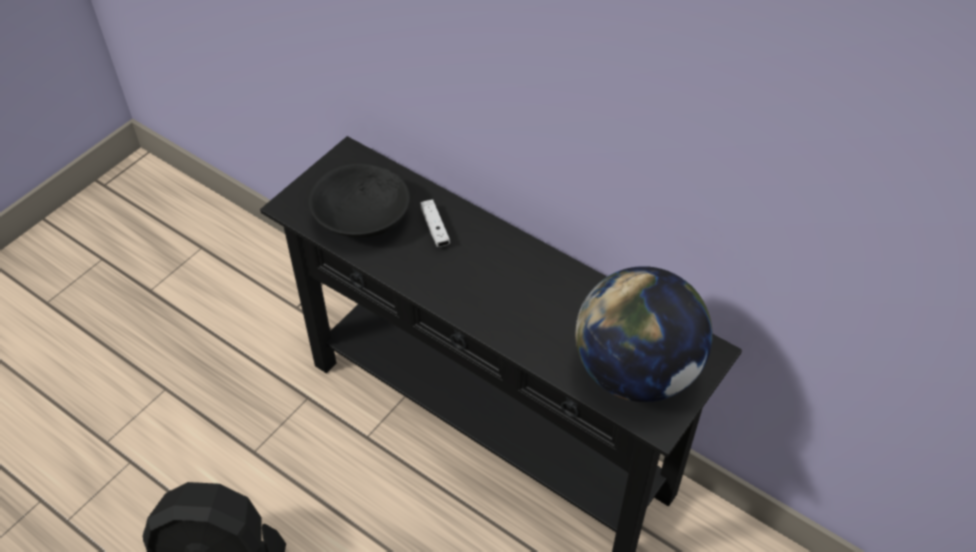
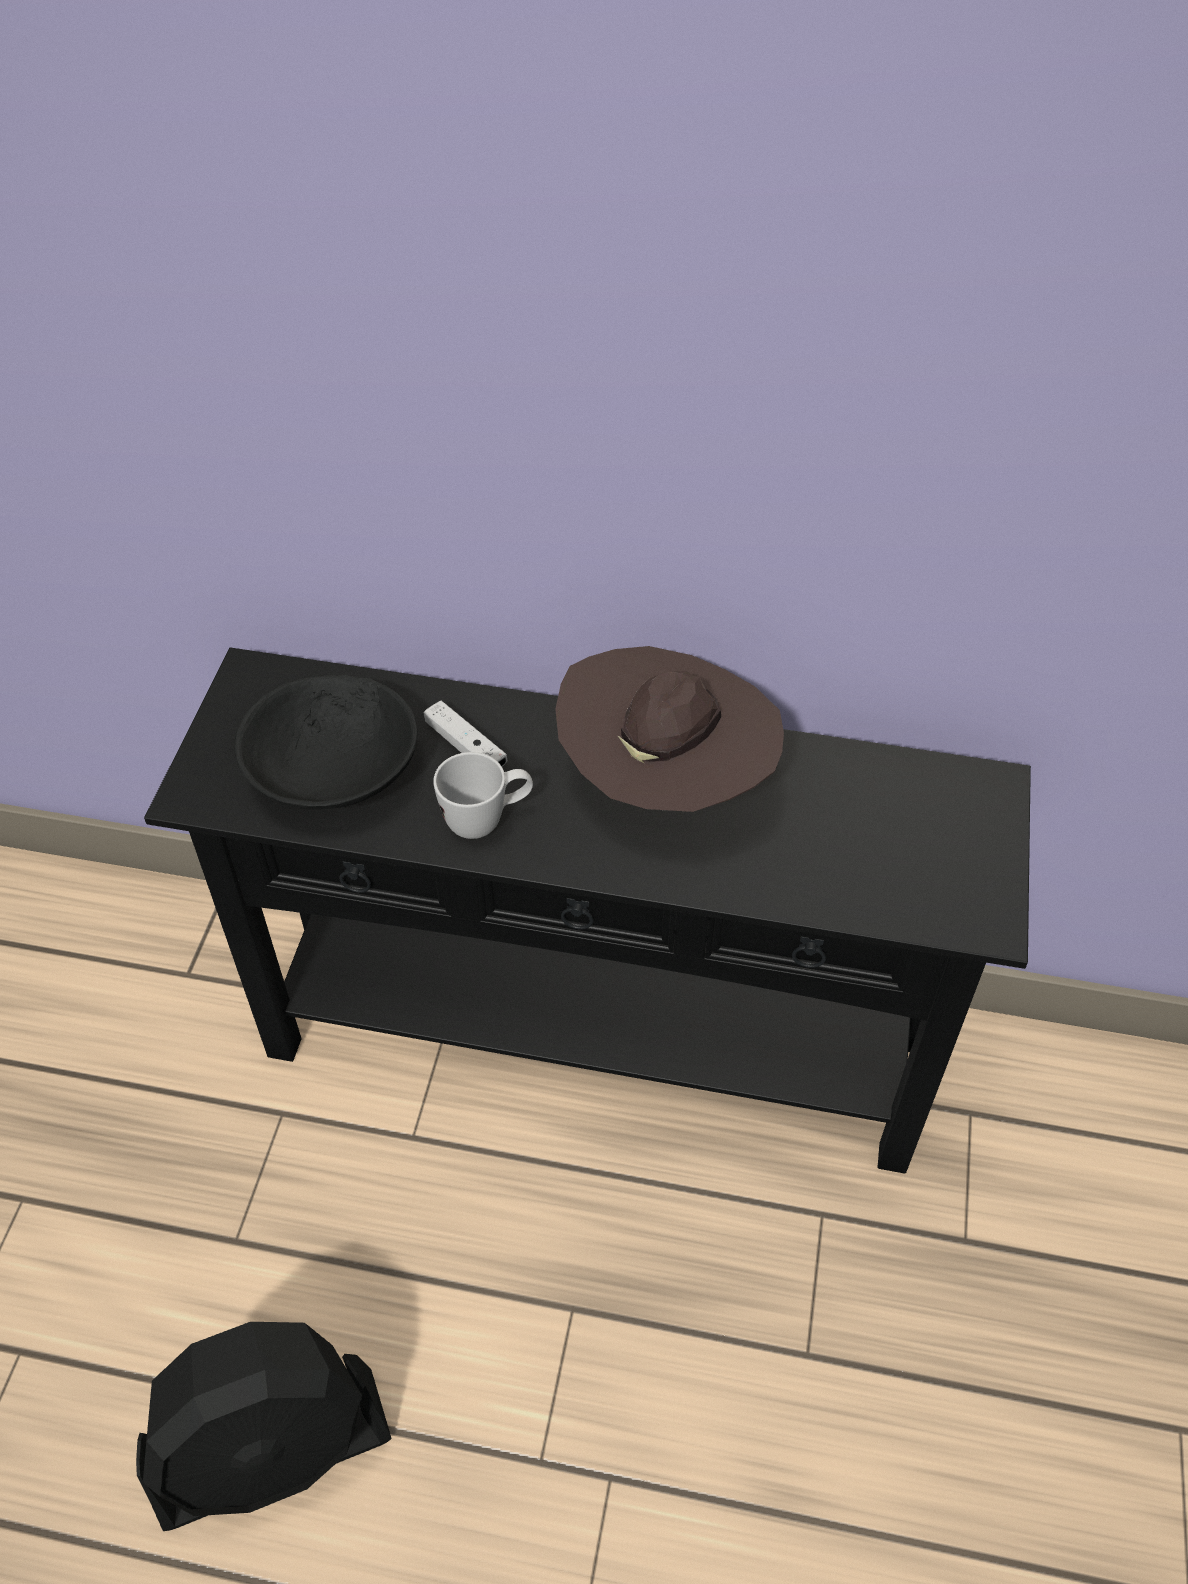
camera: 25 degrees left, 0 degrees up
(423, 270) = (487, 820): none -> white mug
(528, 284) = (666, 782): none -> brown hat
(636, 372) = (907, 856): globe -> none

